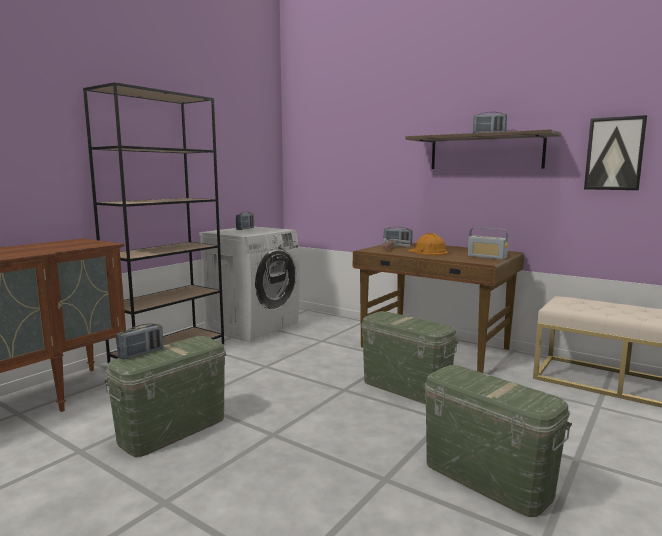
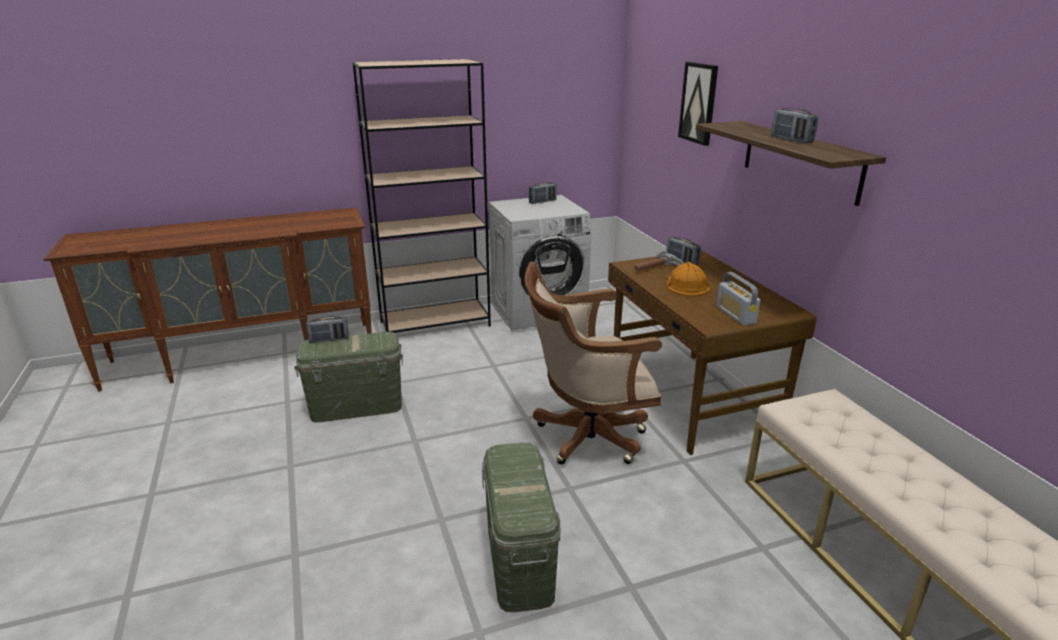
camera: 35 degrees right, 15 degrees up
(405, 387) = (585, 438): green storage box -> office chair
(614, 154) = (944, 211): picture -> picture (699, 103)

